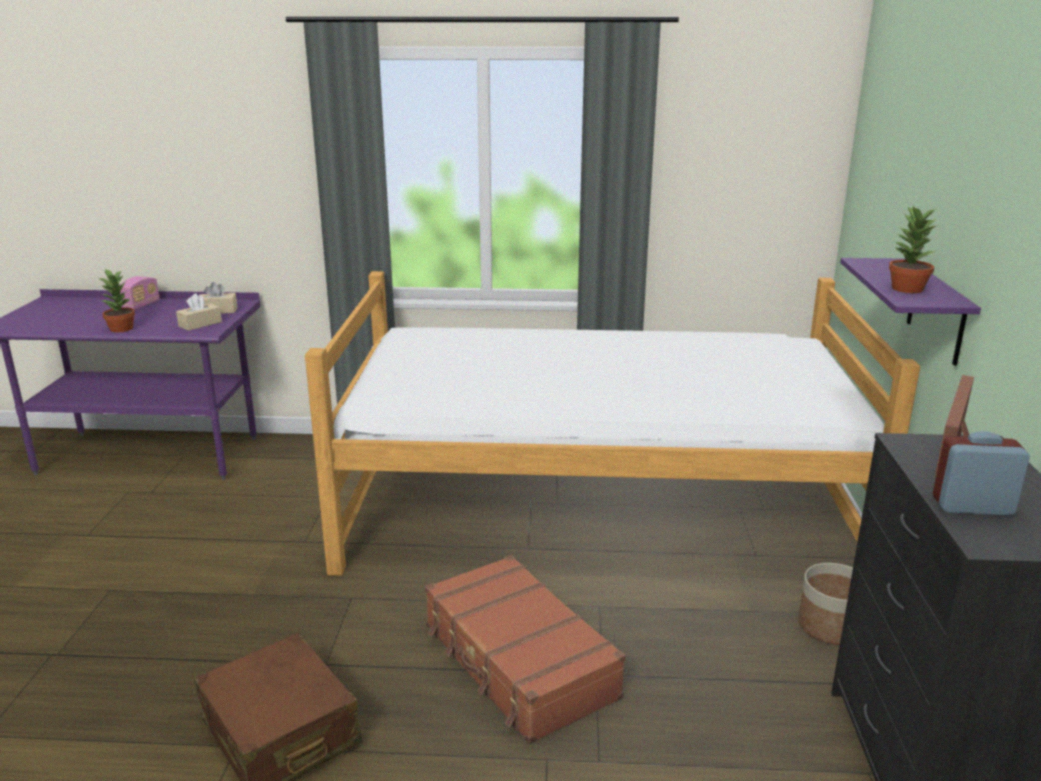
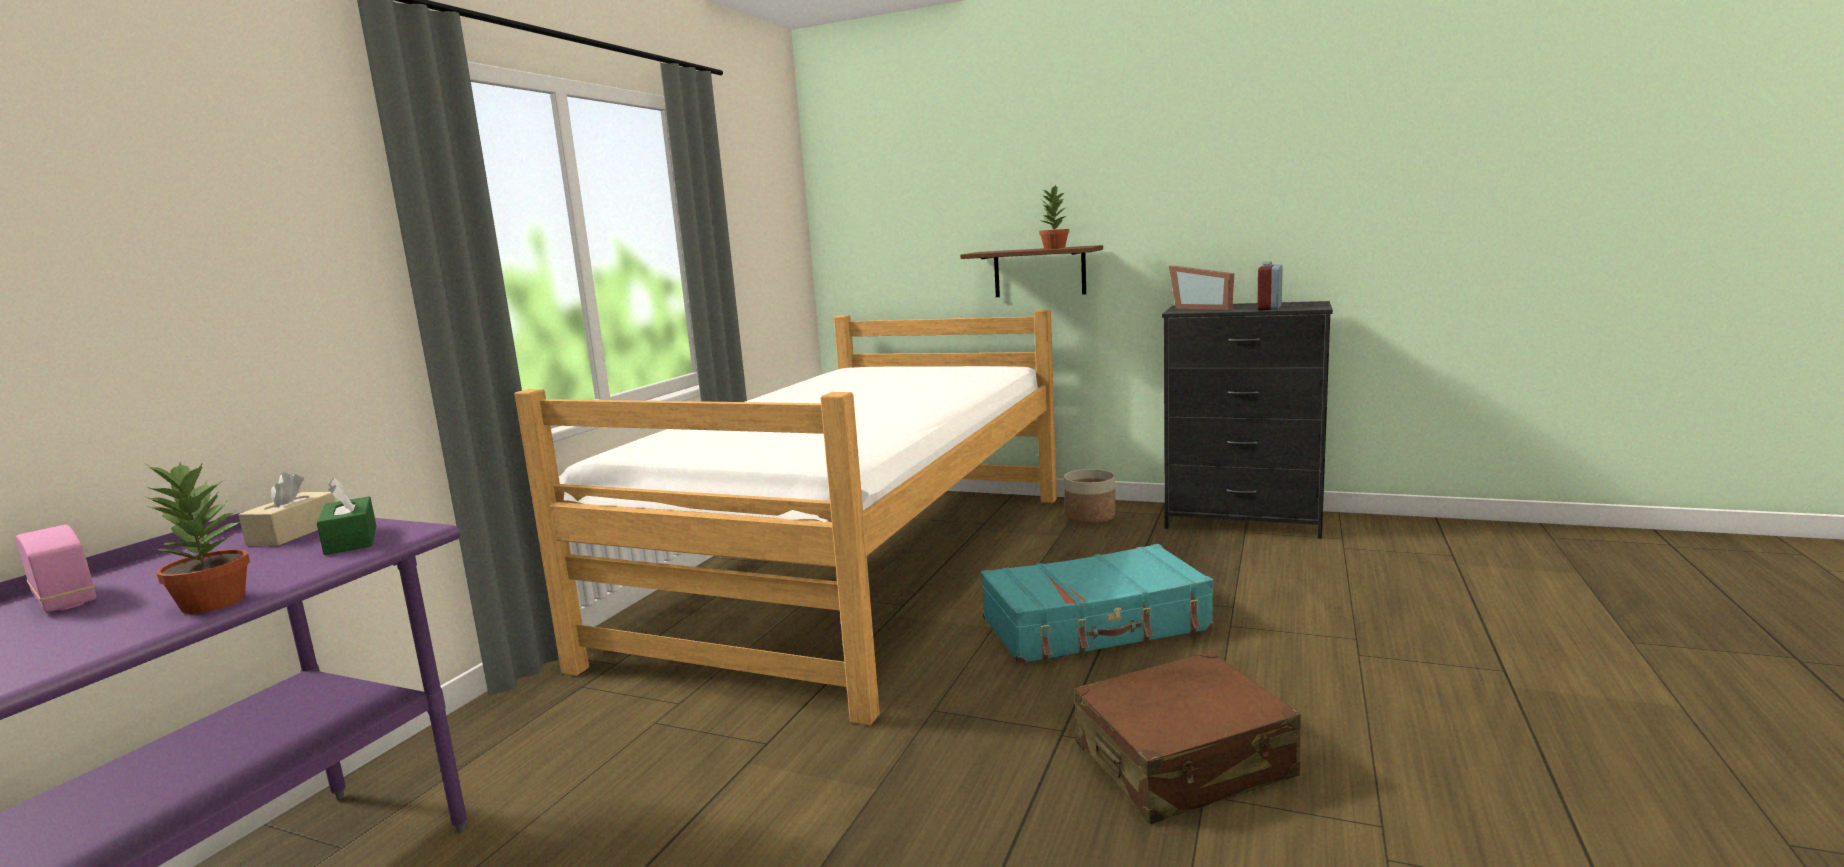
camera: 70 degrees left, 10 degrees down
(200, 324) = (351, 540): beige tissue box -> green tissue box
(518, 662) = (1095, 625): brown suitcase -> turquoise suitcase
(936, 312) = (1039, 272): purple shelf -> brown shelf

